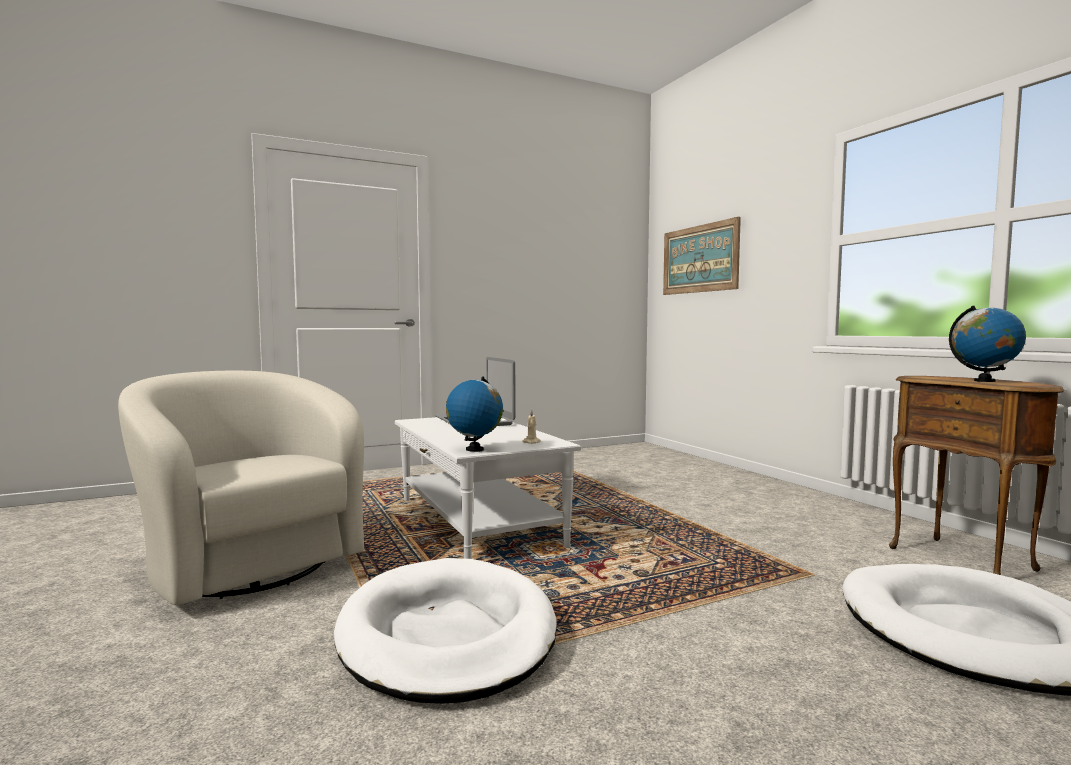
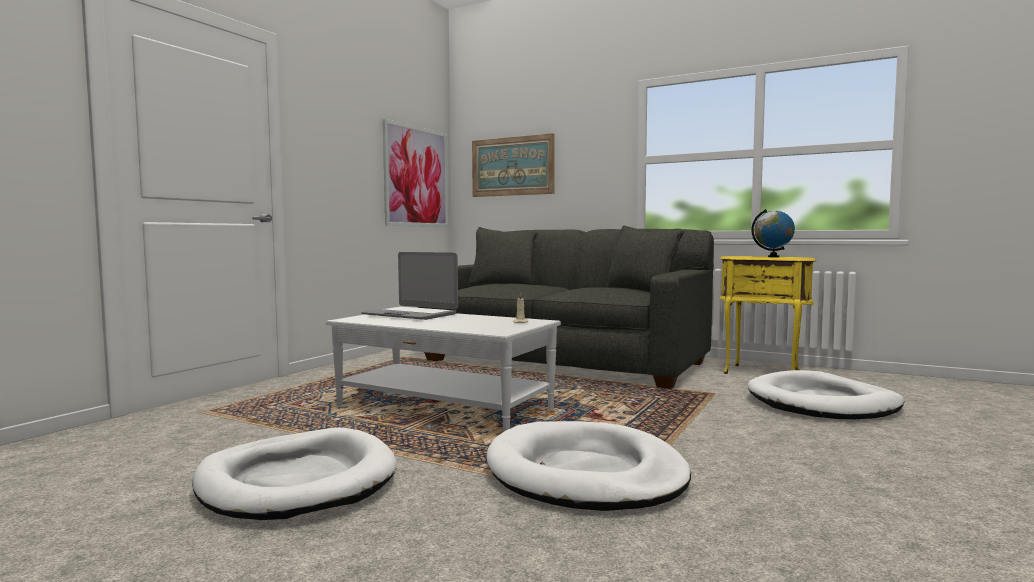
camera: 35 degrees left, 0 degrees up
(248, 564) = (298, 481): beige armchair -> white dog bed
(474, 449) = (498, 330): globe -> none
(597, 276) = (416, 177): none -> picture
(695, 492) = (563, 362): none -> grey sofa
(964, 559) = (763, 372): brown side table -> yellow side table

